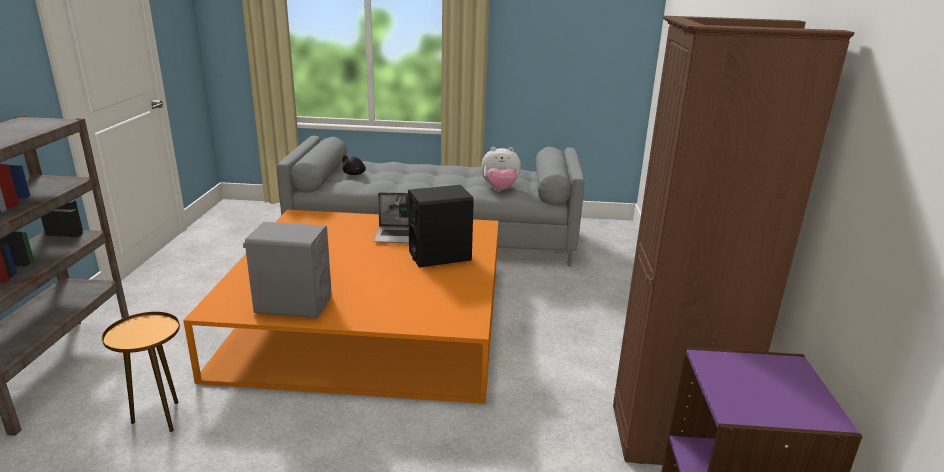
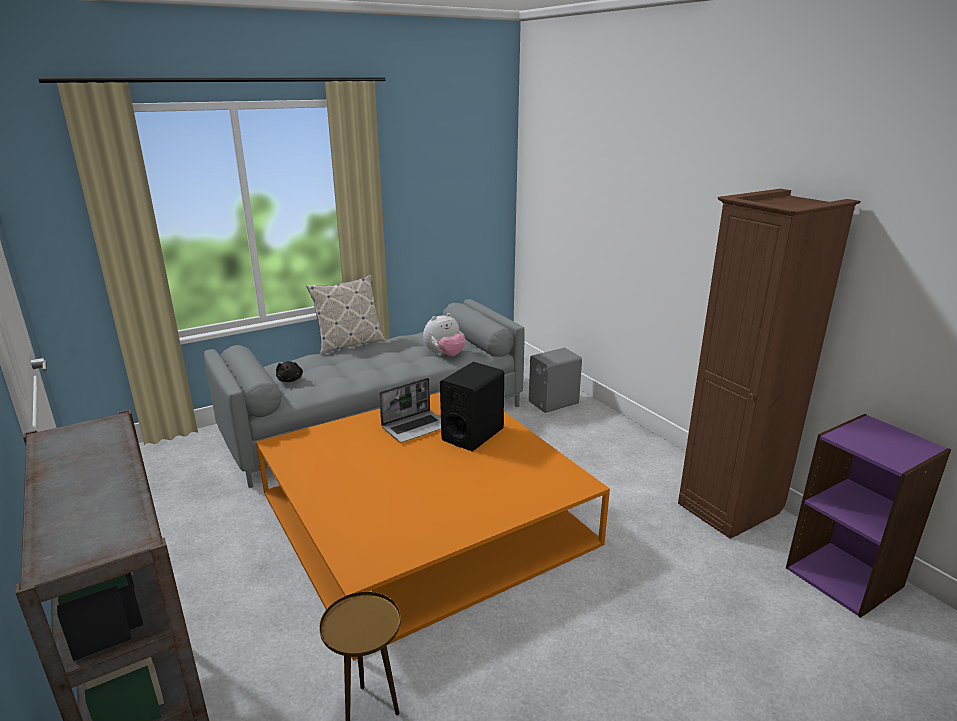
camera: 35 degrees left, 0 degrees up
(293, 304) = (424, 531): grey speaker -> grey speaker (553, 402)
(436, 162) = (349, 344): none -> pillow

